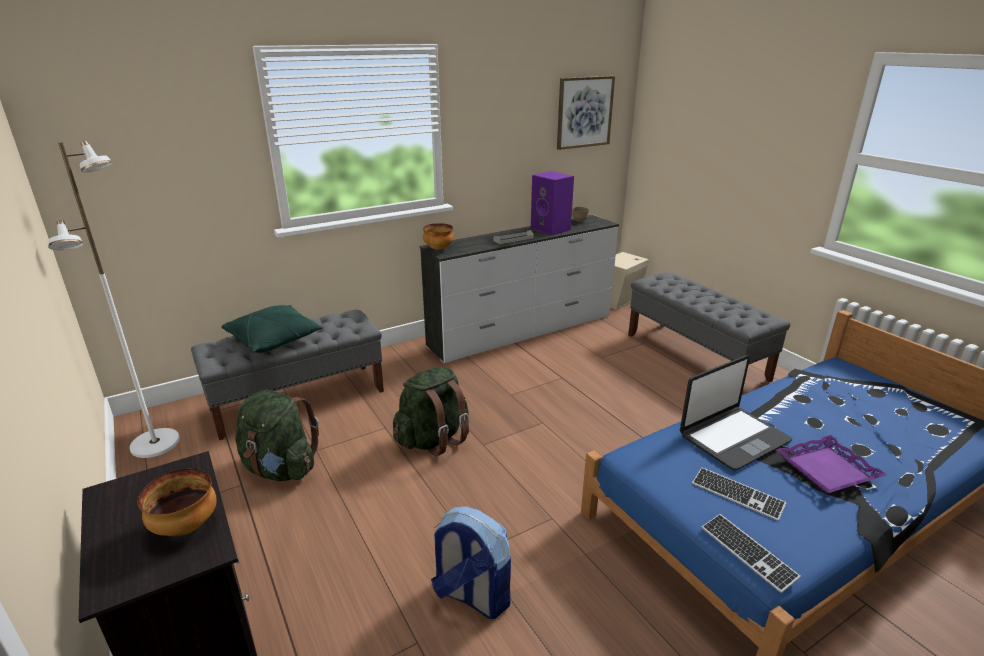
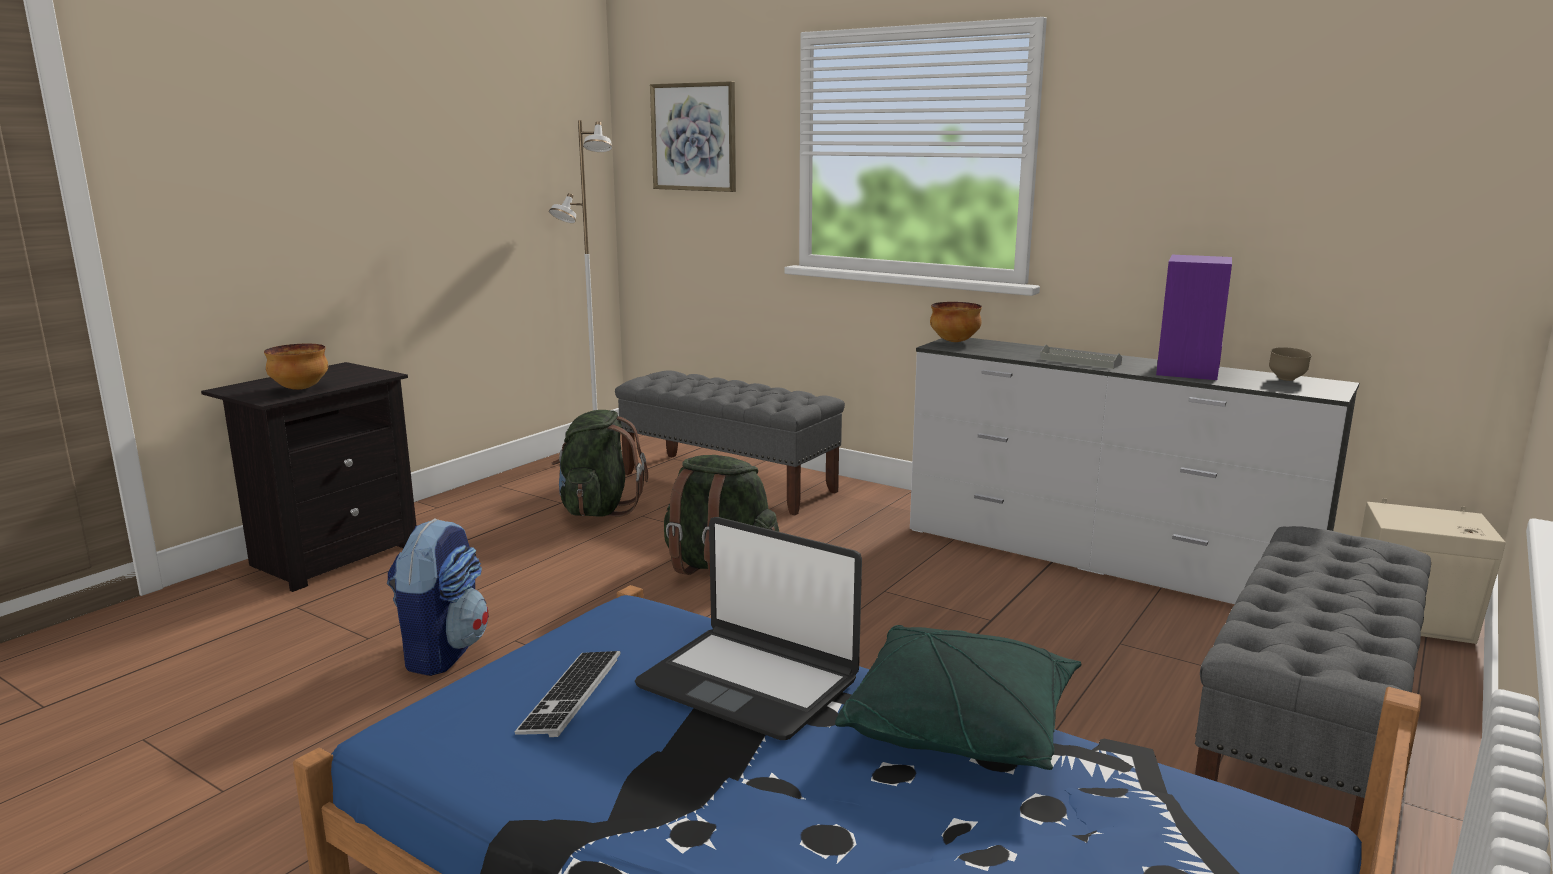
camera: 65 degrees right, 10 degrees down
(274, 339) = (711, 387): green pillow -> green pillow (960, 726)
(584, 112) = (1392, 149): picture -> picture (694, 137)
(747, 553) = (426, 710): keyboard -> none
(826, 469) = (703, 782): purple tray -> none

